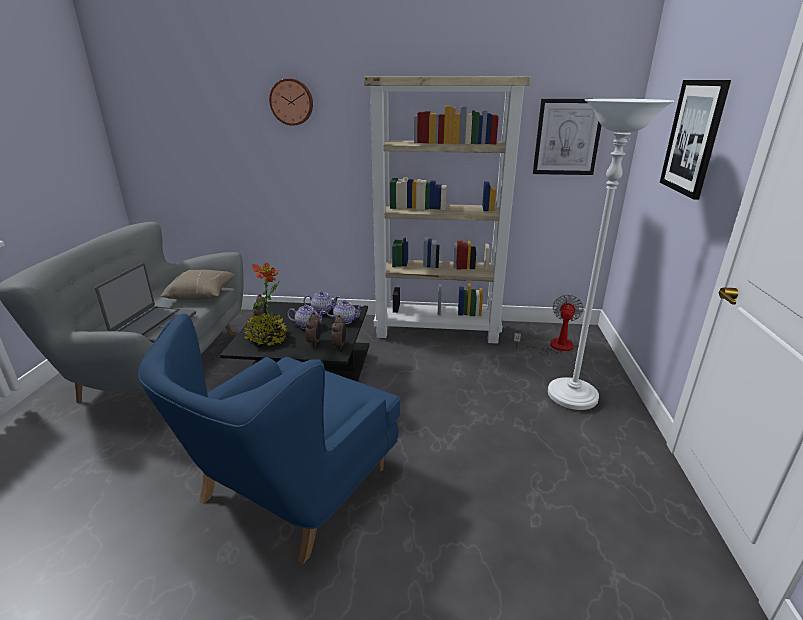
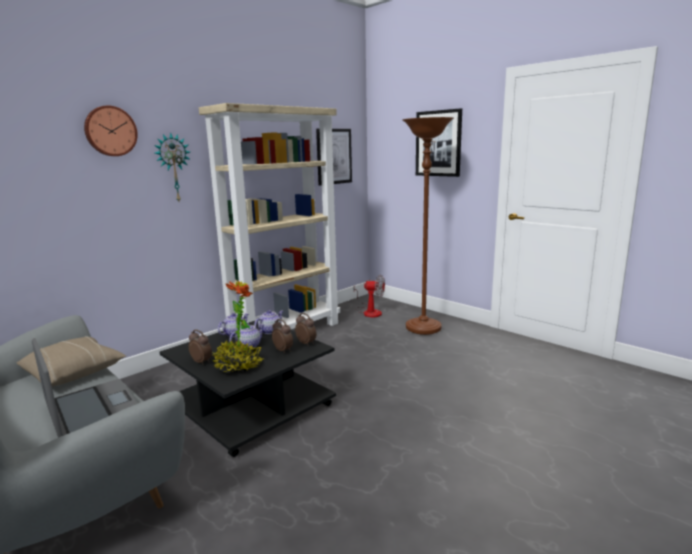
camera: 50 degrees left, 10 degrees down
(291, 487) = (388, 460): blue armchair -> none
(346, 139) = (173, 168): none -> wall clock
(553, 346) = (369, 312): fan -> fan turned 135 degrees clockwise
(572, 396) = (423, 328): white floor lamp -> brown floor lamp

